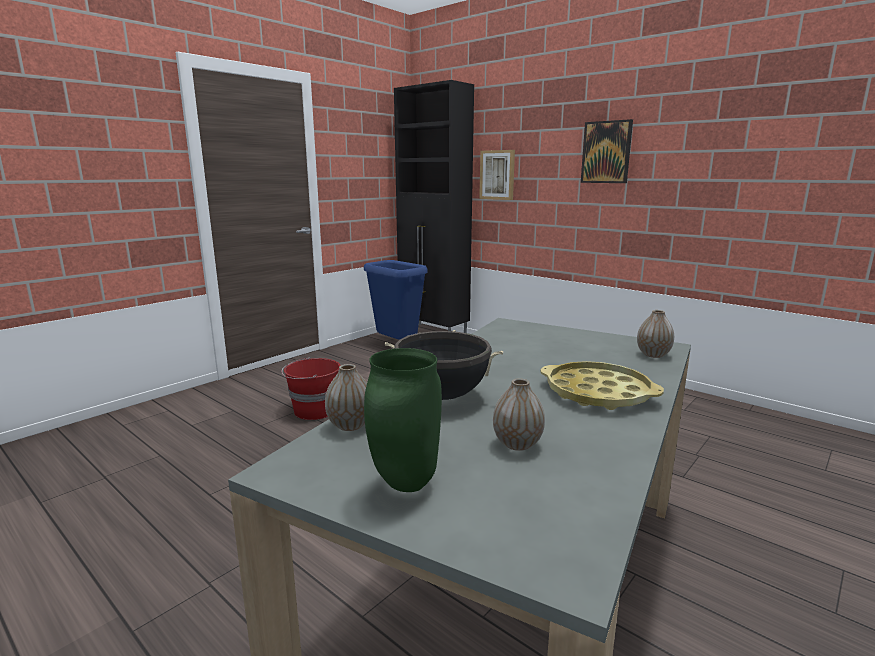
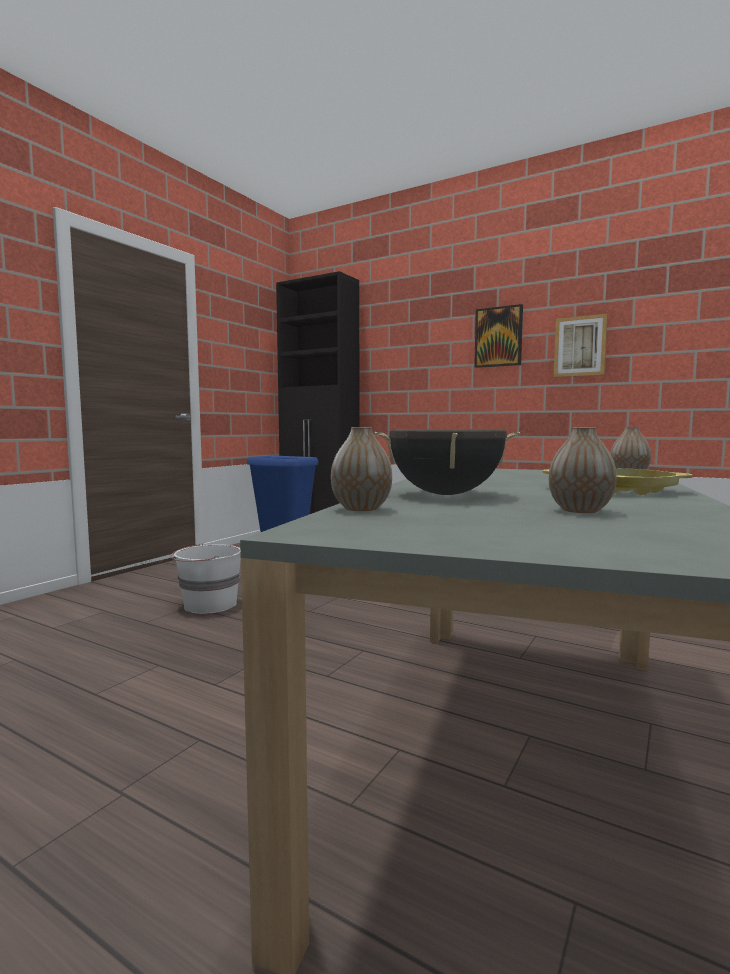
camera: 10 degrees left, 10 degrees down
(314, 410) = (209, 605): red bucket -> white bucket
(407, 484) = (491, 532): green vase -> none
(497, 175) = (386, 366): picture -> picture (580, 346)

